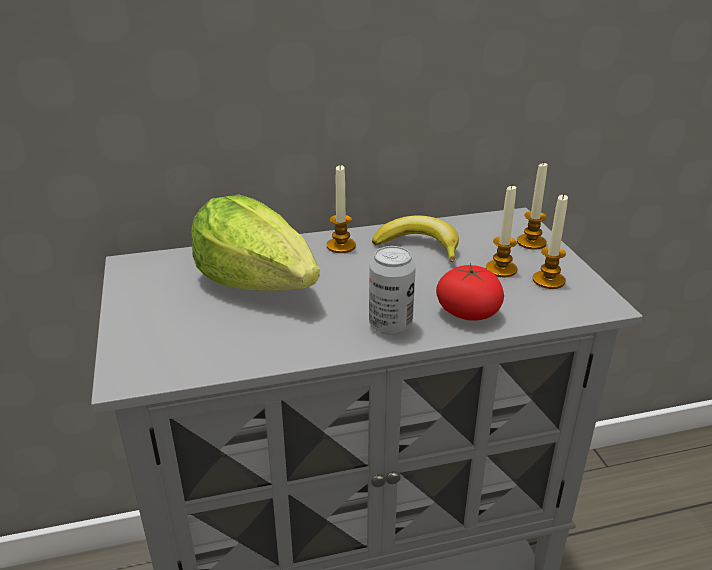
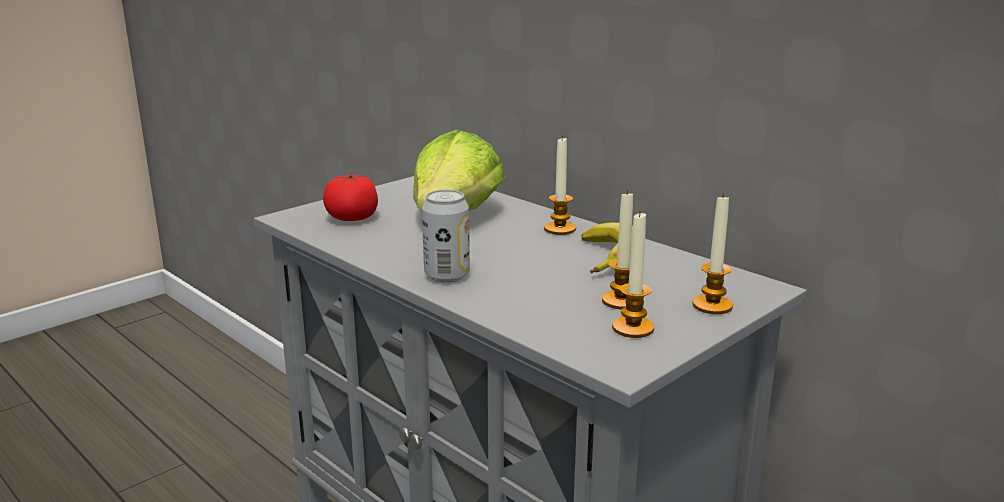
camera: 60 degrees right, 10 degrees down
(468, 312) = (510, 301): tomato -> tomato (352, 217)

